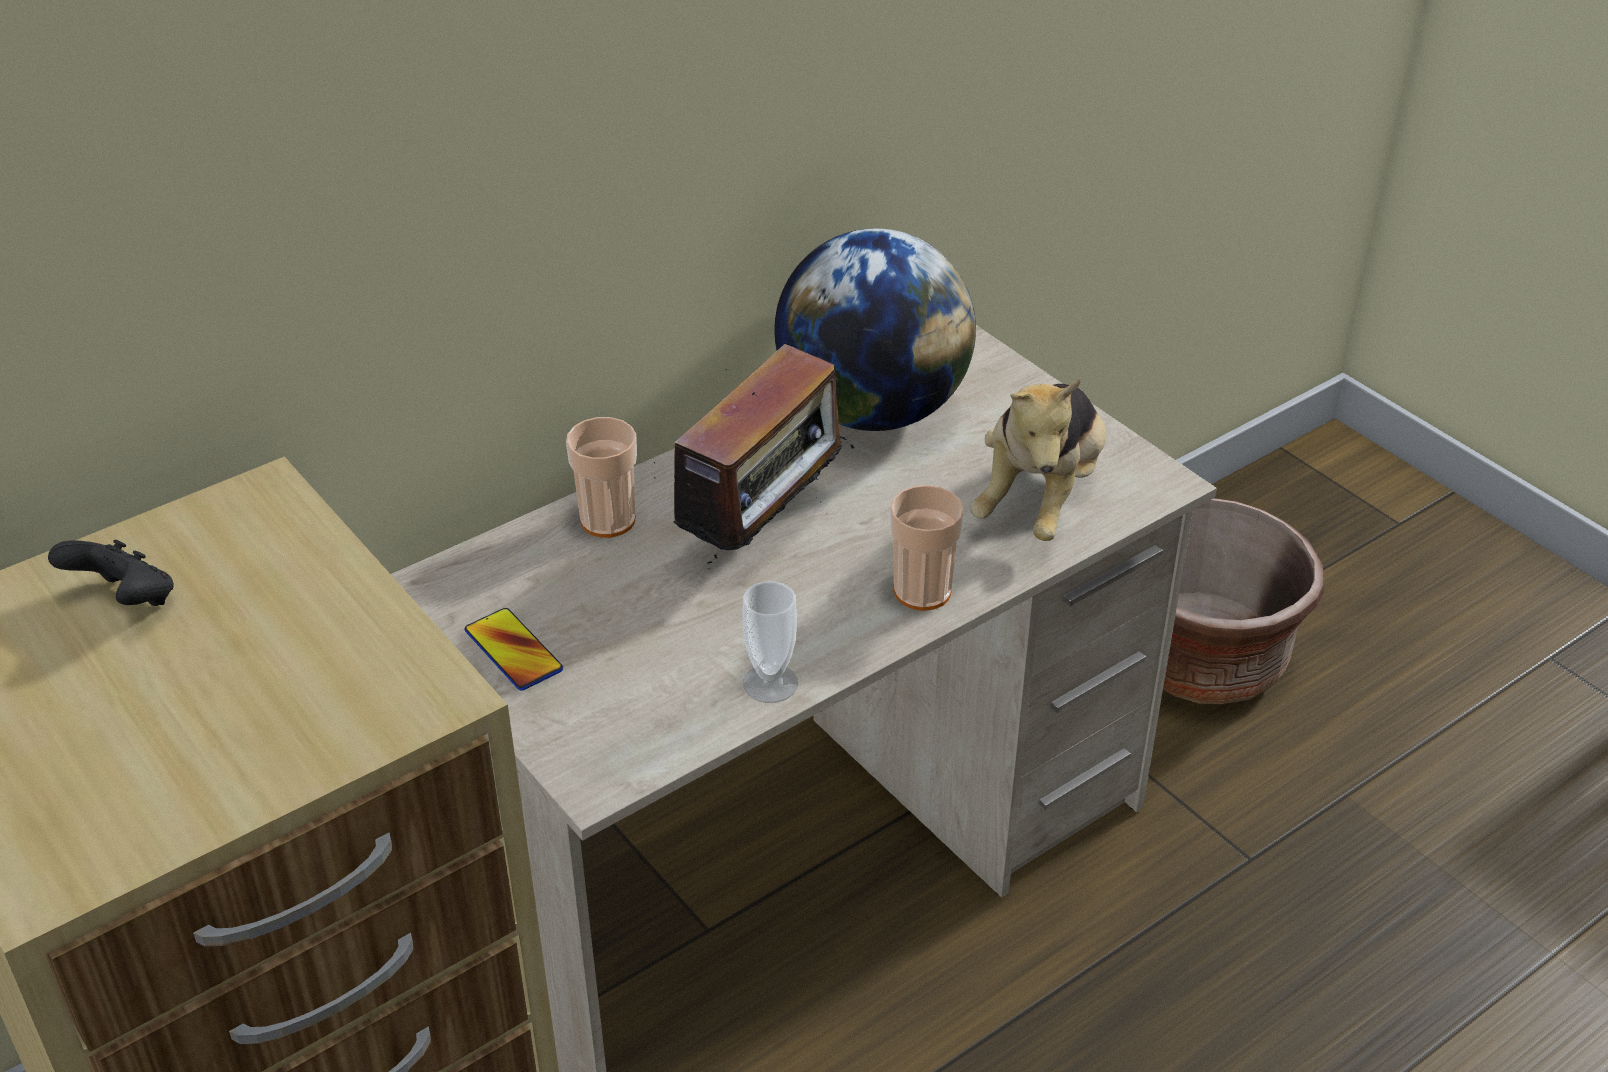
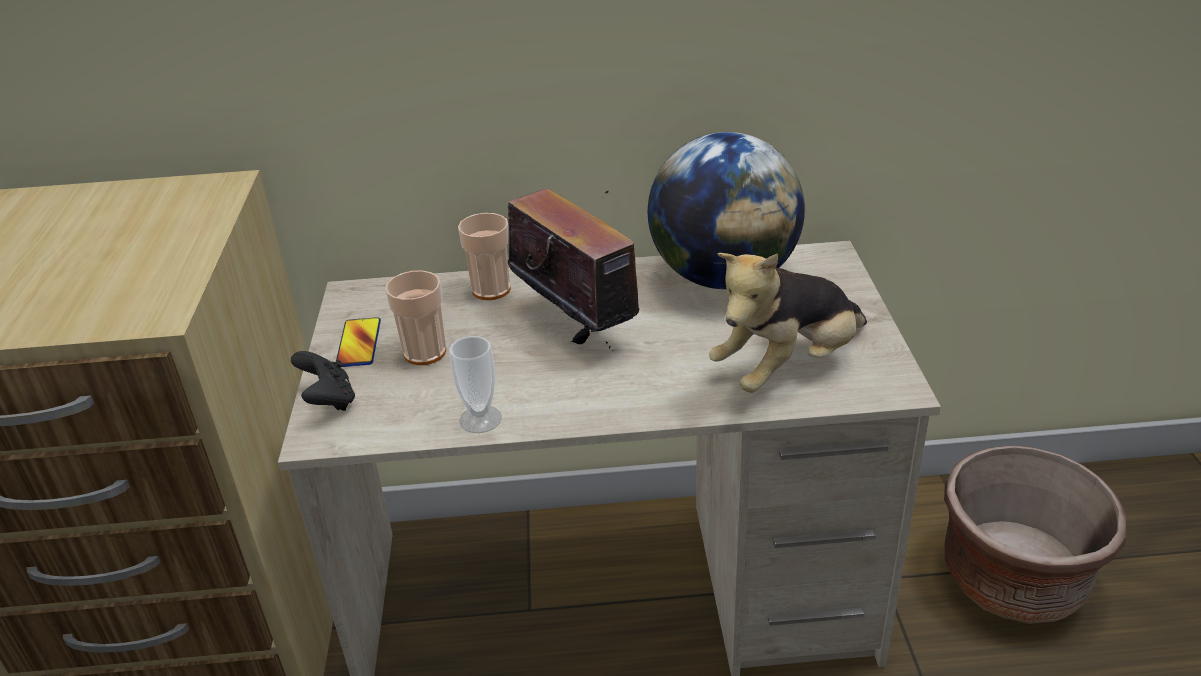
camera: 35 degrees right, 5 degrees down
(126, 601) = (92, 215): black game controller -> black game controller (329, 401)
(764, 531) = (576, 326): radio -> radio turned 105 degrees counterclockwise
(922, 591) = (640, 399): cup -> cup (425, 353)

